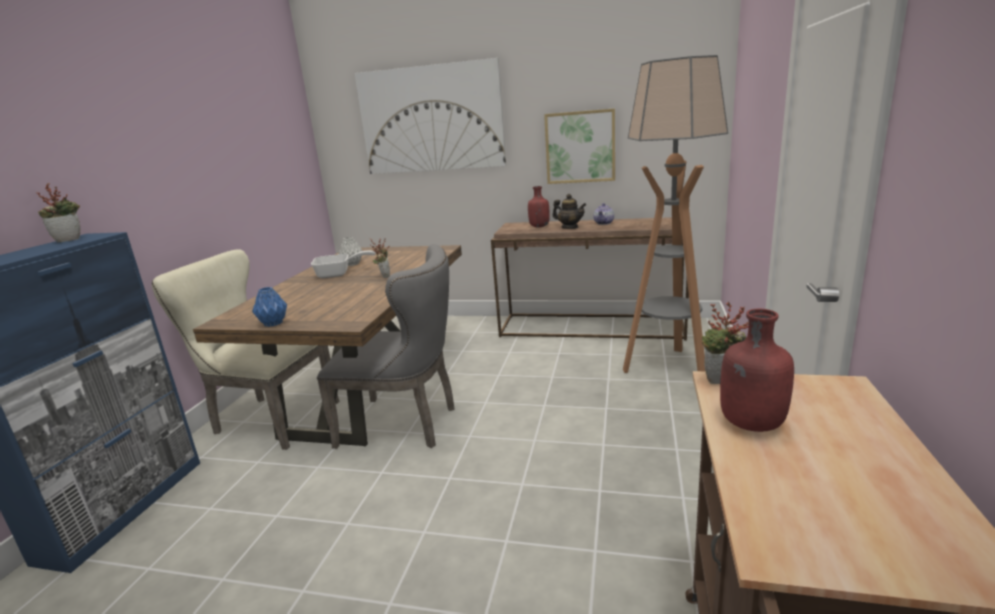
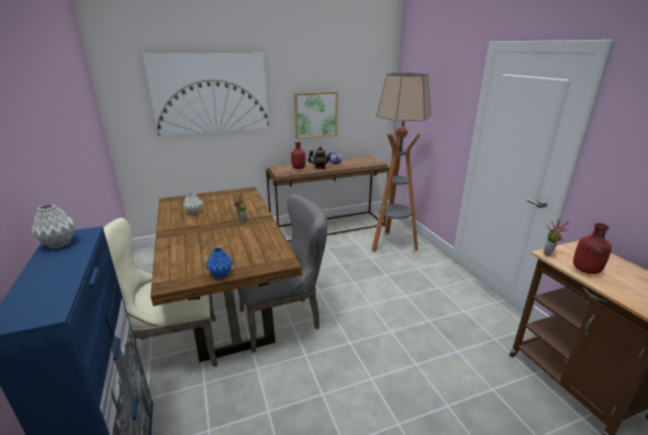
camera: 35 degrees left, 5 degrees up
(70, 240) = (58, 244): potted plant -> grey vase
(338, 274) = (197, 223): frying pan -> none

